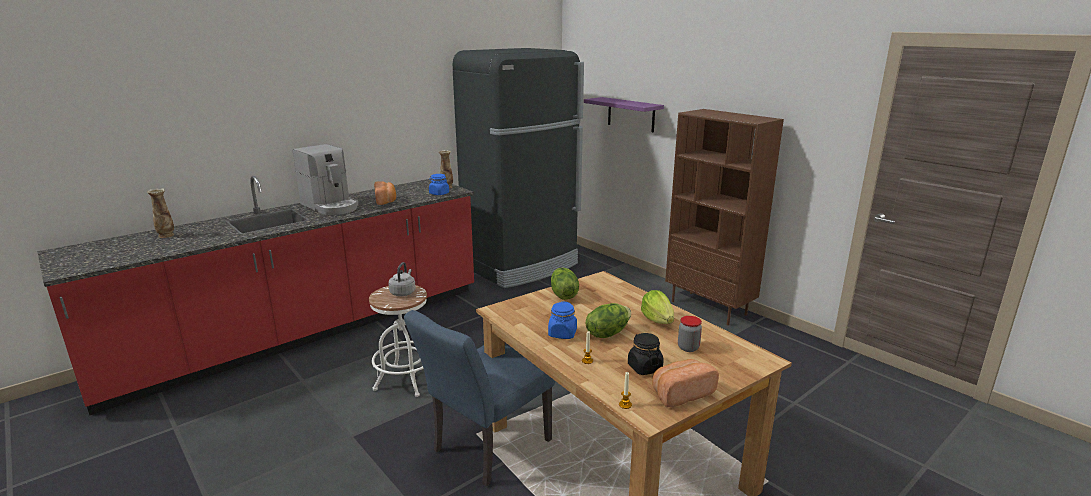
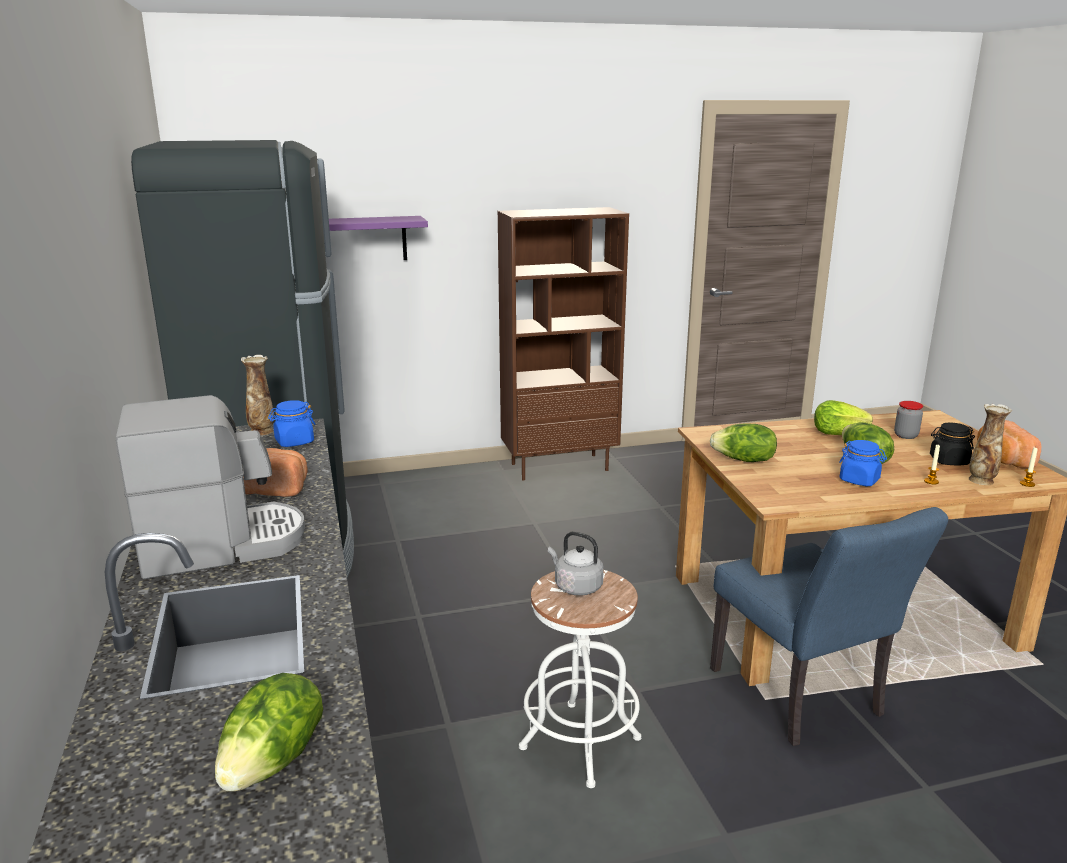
camera: 65 degrees left, 0 degrees up
(166, 235) = (152, 819): vase -> vase (982, 480)
(190, 241) = (275, 760): none -> lettuce

